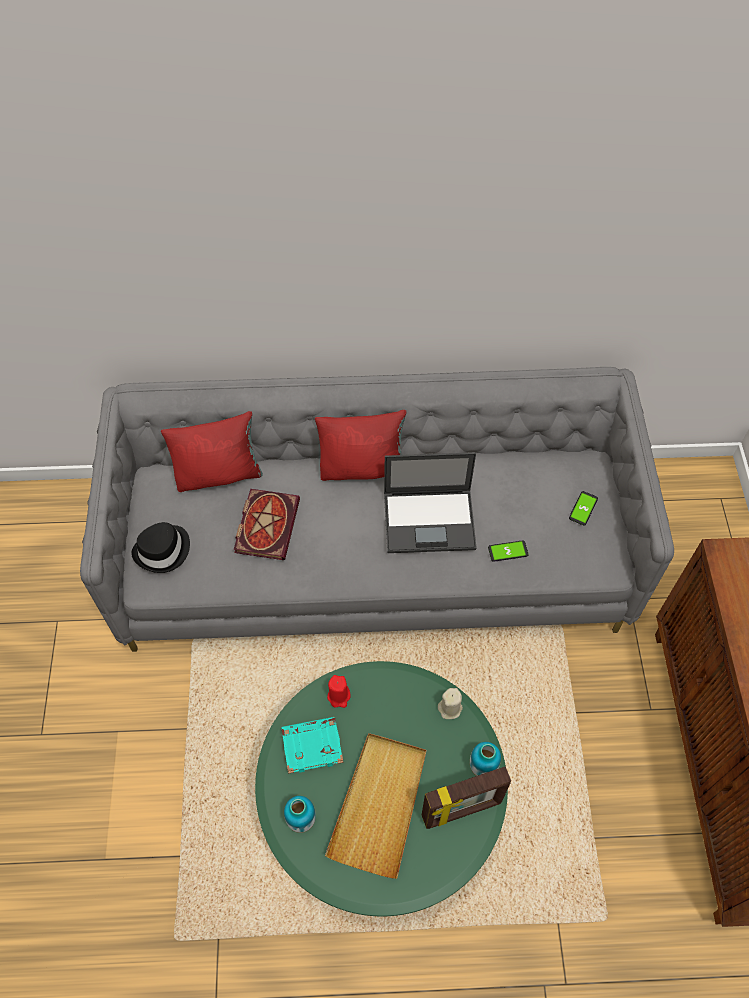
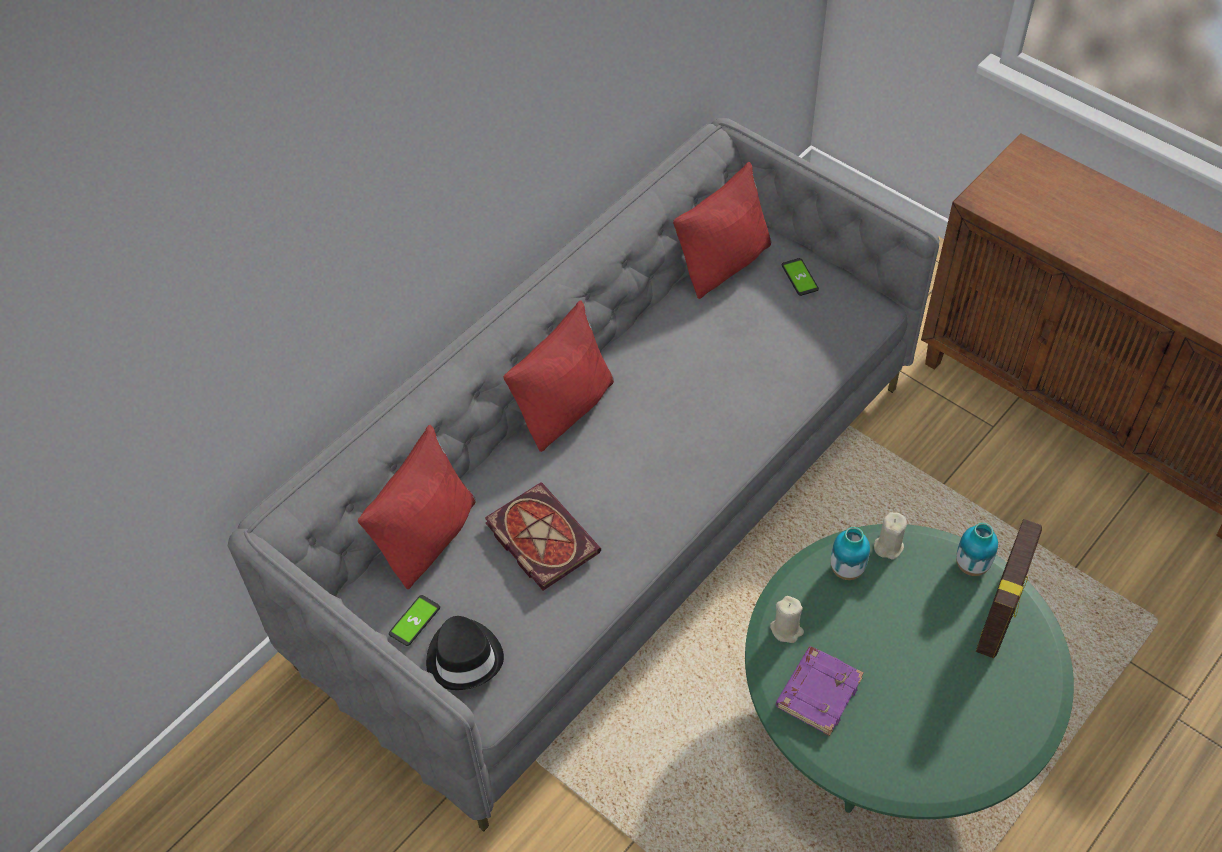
camera: 45 degrees left, 5 degrees down
(301, 820) = (889, 761): vase -> vase (847, 570)
(312, 745) = (818, 692): turquoise book -> purple book
(339, 696) = (786, 629): red candle -> beige candle
(379, 804) = (934, 680): beige tray -> none
(430, 520) = (687, 398): laptop -> none
(508, 551) = (783, 367): phone -> phone (414, 621)
(550, 462) = (724, 263): none -> red pillow

